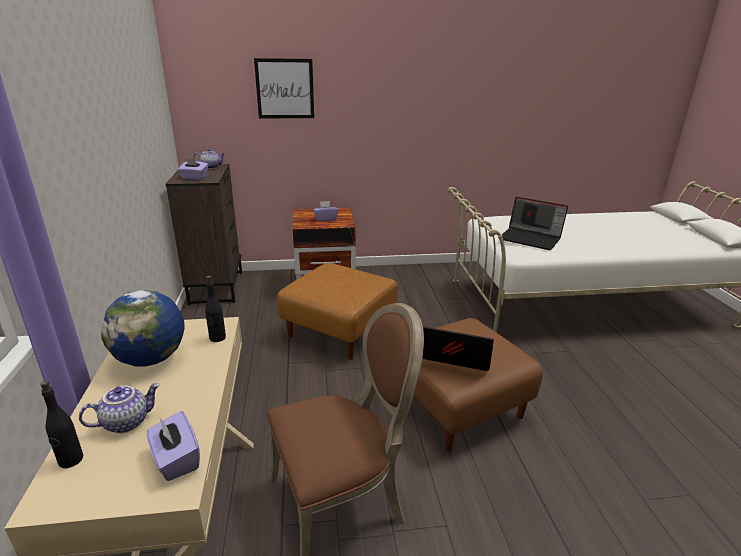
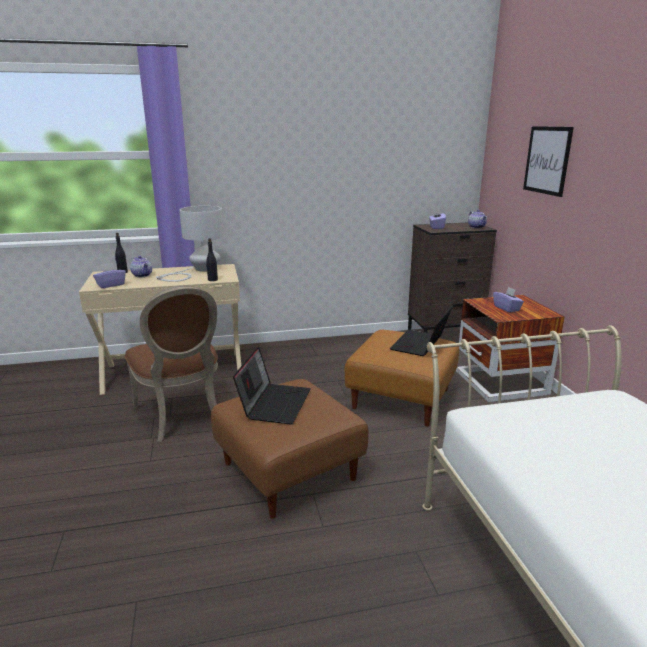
camera: 85 degrees right, 5 degrees down
(151, 359) = (194, 272): globe -> grey table lamp
(531, 238) = (547, 424): laptop -> laptop (420, 345)

